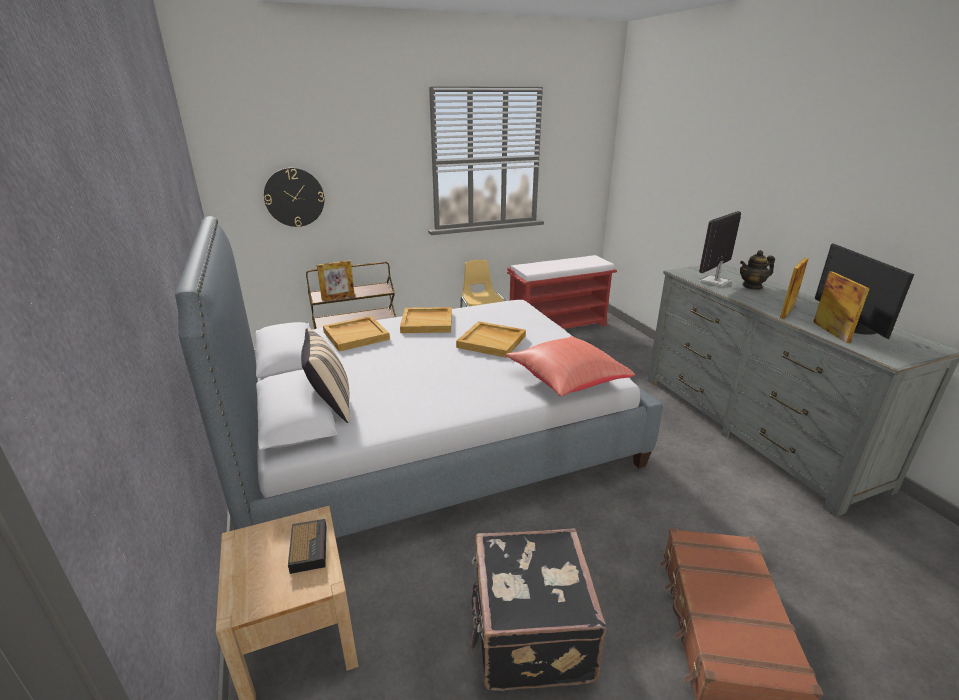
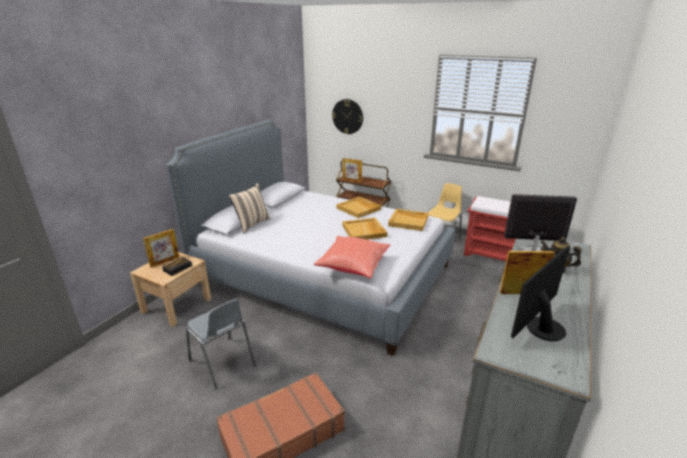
camera: 50 degrees right, 0 degrees up
(356, 335) = (318, 201): beige tray -> beige tray (408, 221)
(529, 633) = (222, 363): black suitcase -> grey chair
(830, 332) = (508, 318): picture frame -> picture frame (165, 262)

